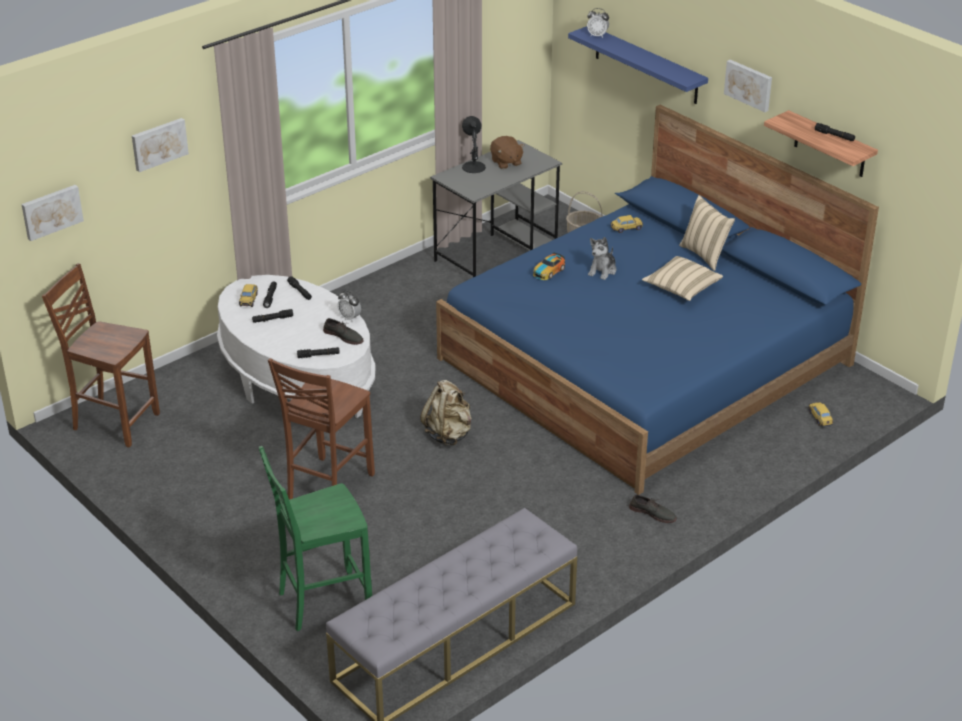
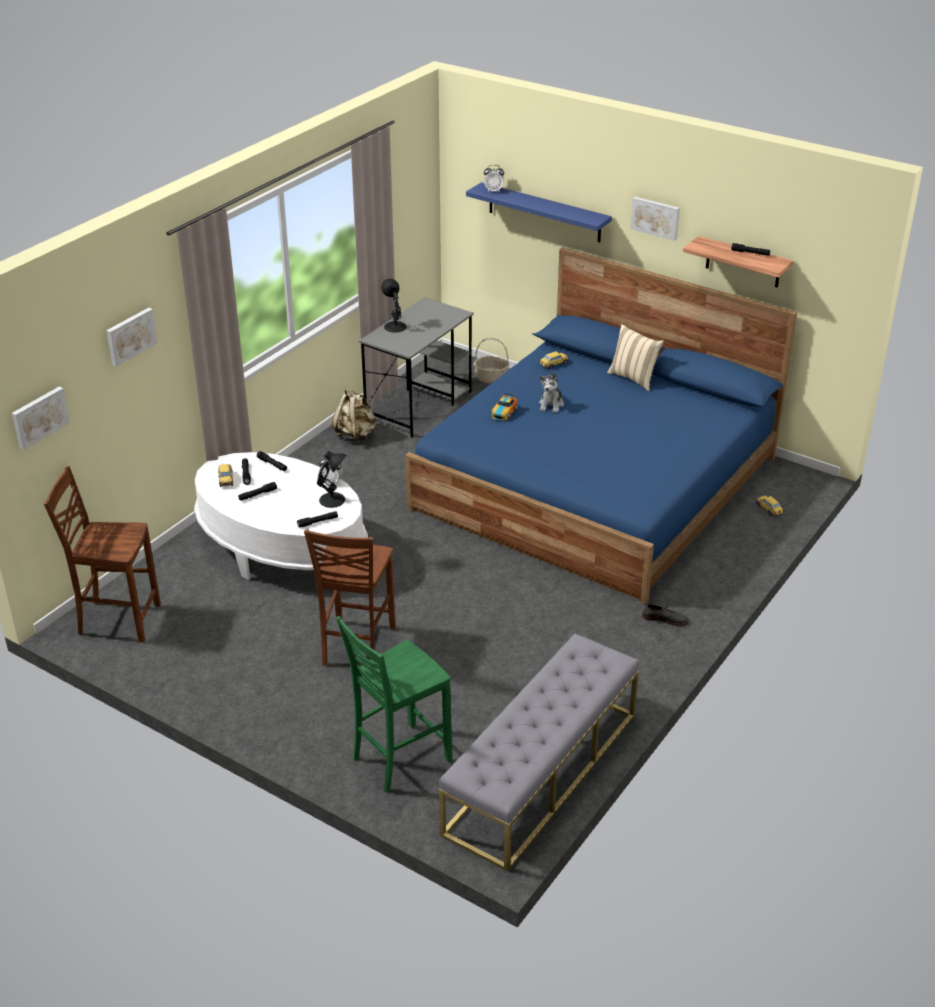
camera: 15 degrees left, 0 degrees up
(343, 336) = (333, 500): grey shoe -> black table lamp
(448, 434) = (448, 578): beige backpack -> beige backpack (356, 435)
(506, 162) = (423, 319): brown plush toy -> none
(681, 288) = (627, 410): beige pillow -> none

